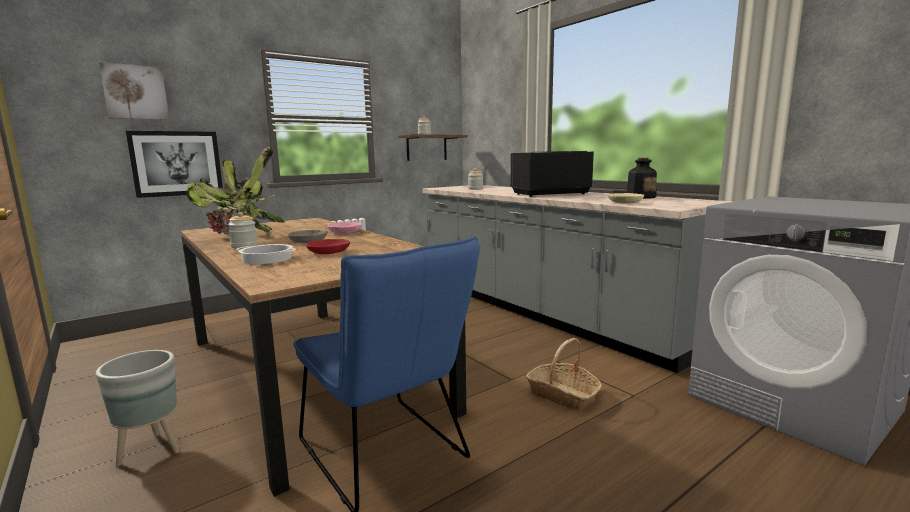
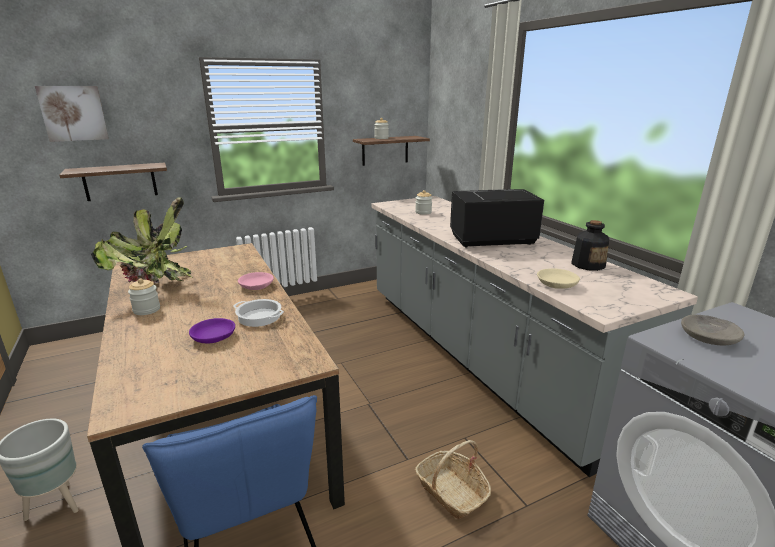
camera: 10 degrees right, 10 degrees up
(177, 163) = (120, 181): picture -> shelf
(267, 259) = (150, 346): cooking pot -> cooking pot (260, 317)
(309, 241) = (211, 305): grey bowl -> grey bowl (709, 337)
(329, 252) = (214, 337): red bowl -> purple bowl

